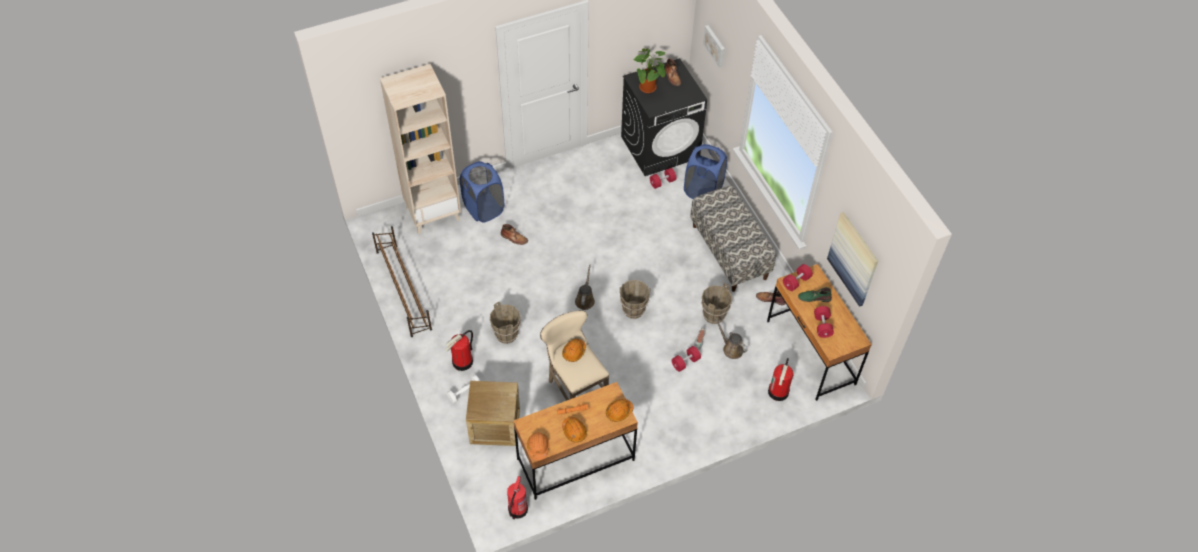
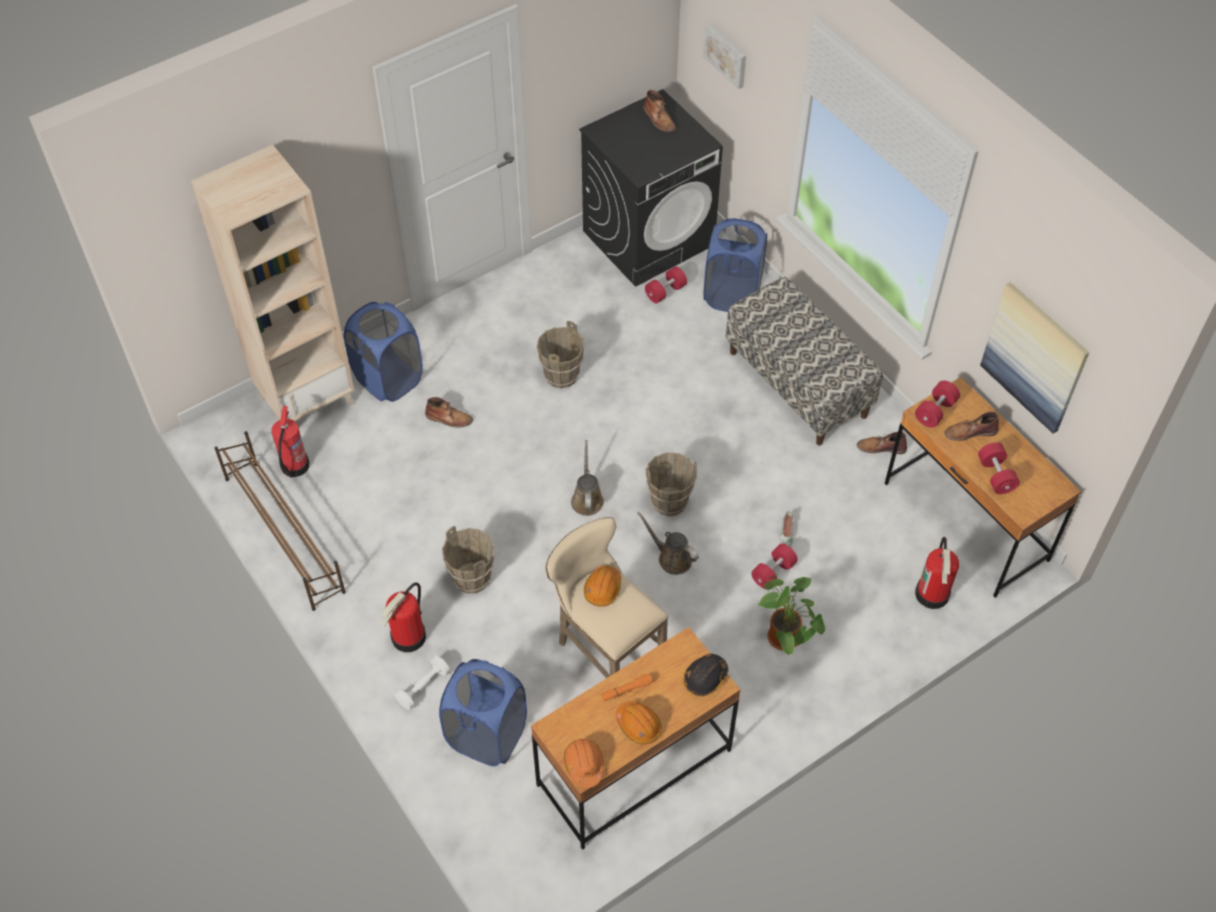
camera: 10 degrees left, 0 degrees up
(495, 426) = (486, 735): crate -> blue laundry basket
(517, 510) = (557, 873): fire extinguisher -> fire extinguisher (294, 466)
(619, 412) = (705, 677): orange hard hat -> black hard hat
(649, 89) = (626, 143): potted plant -> potted plant (786, 640)
(713, 315) = (798, 488): brown bucket -> brown bucket (561, 376)
(731, 348) = (840, 537): brown watering can -> brown watering can (671, 558)
(814, 297) = (970, 432): green boot -> brown boot

